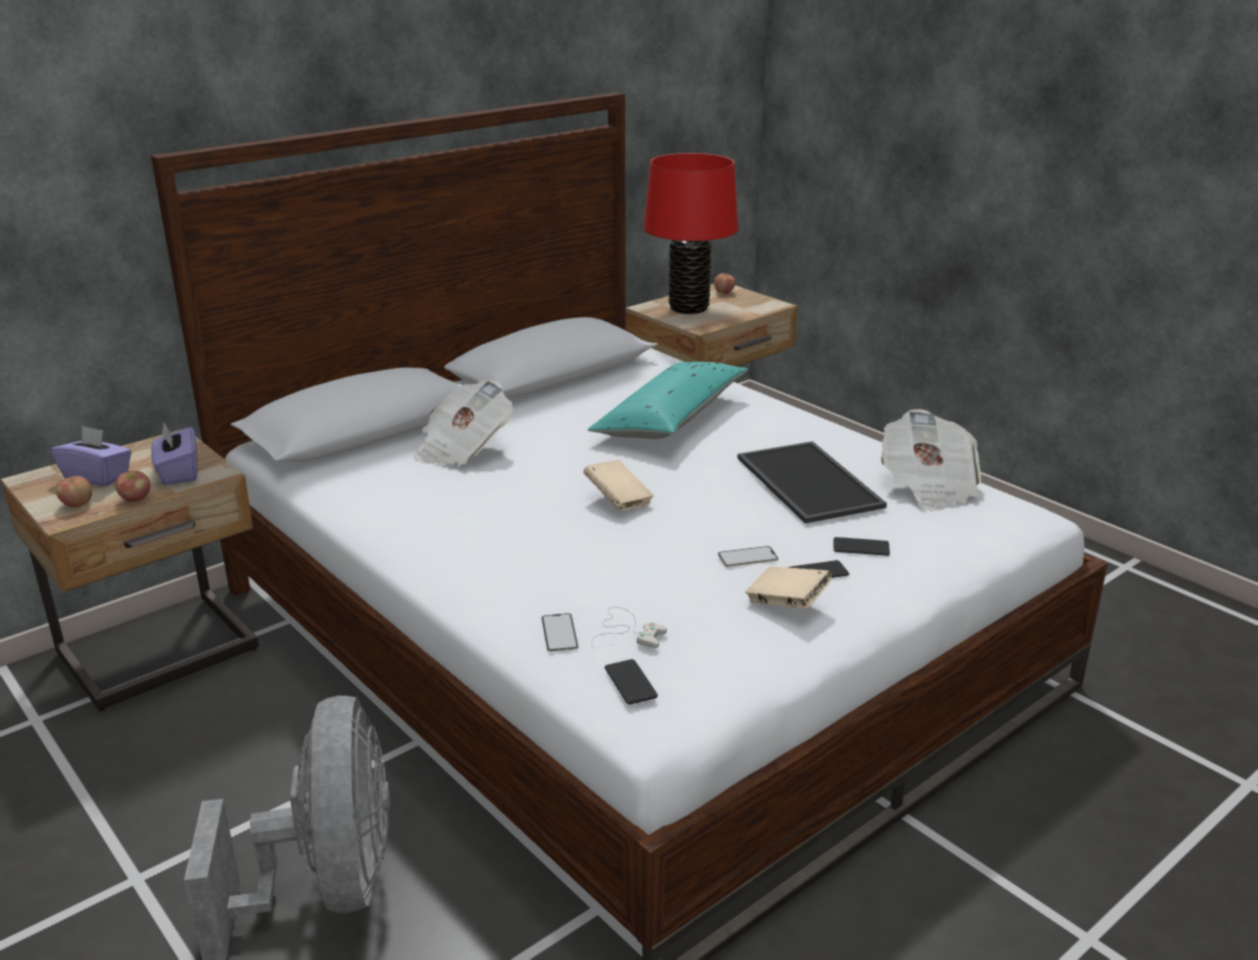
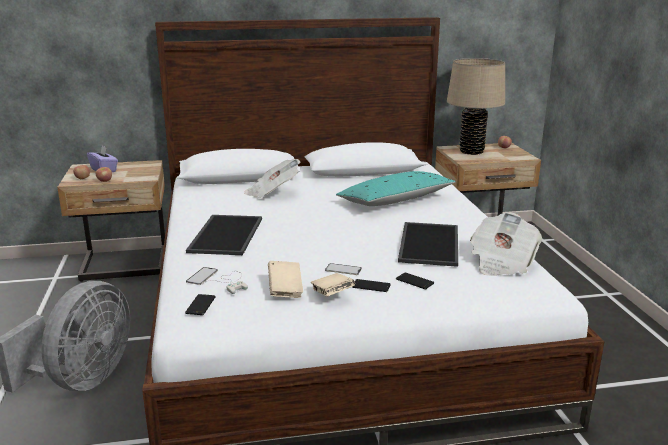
camera: 30 degrees right, 5 degrees down
(178, 473) = (134, 175): purple tissue box -> none
(493, 548) = (225, 234): none -> tray
(618, 500) = (312, 229): beige book -> beige book (285, 290)
(688, 308) = (471, 151): red table lamp -> beige table lamp

